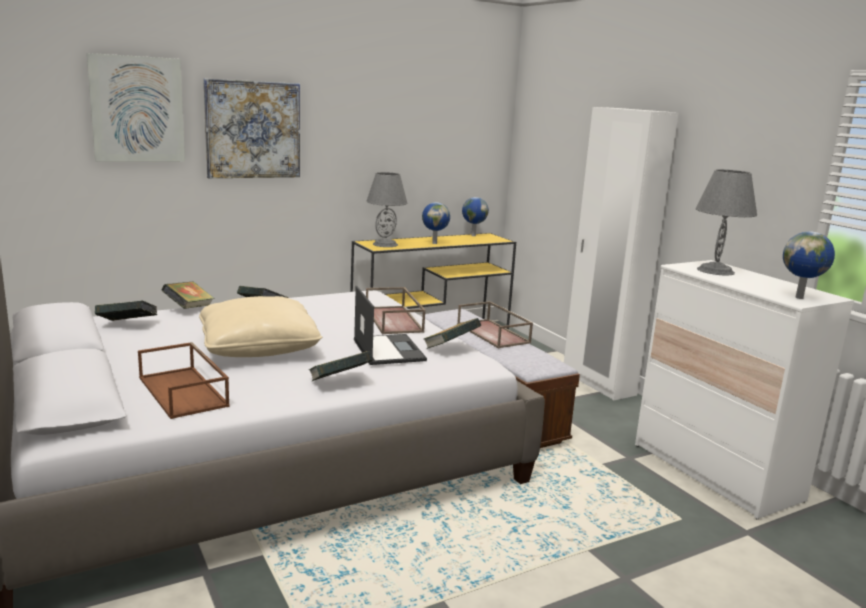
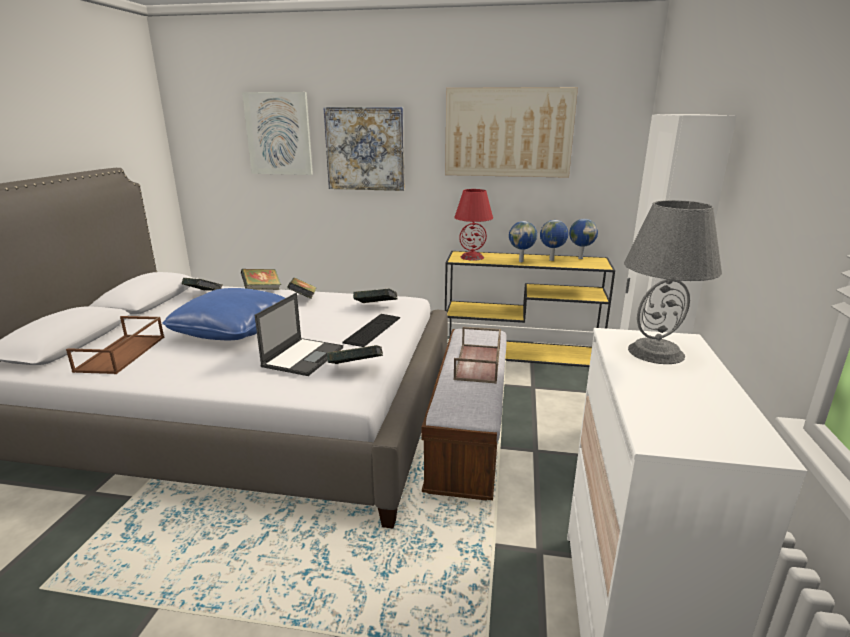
camera: 40 degrees right, 5 degrees up
(259, 347) = (232, 330): beige pillow -> blue pillow
(339, 383) = (213, 377): book -> book (376, 307)
(385, 244) = (472, 257): grey table lamp -> red table lamp
(394, 320) = (373, 330): brown tray -> keyboard
(403, 115) = (508, 133): none -> picture
(800, 298) = (686, 433): globe -> globe (552, 260)

